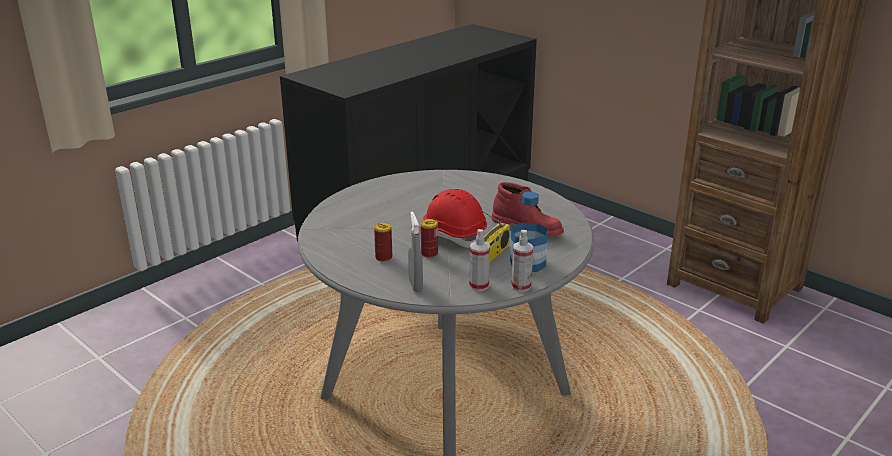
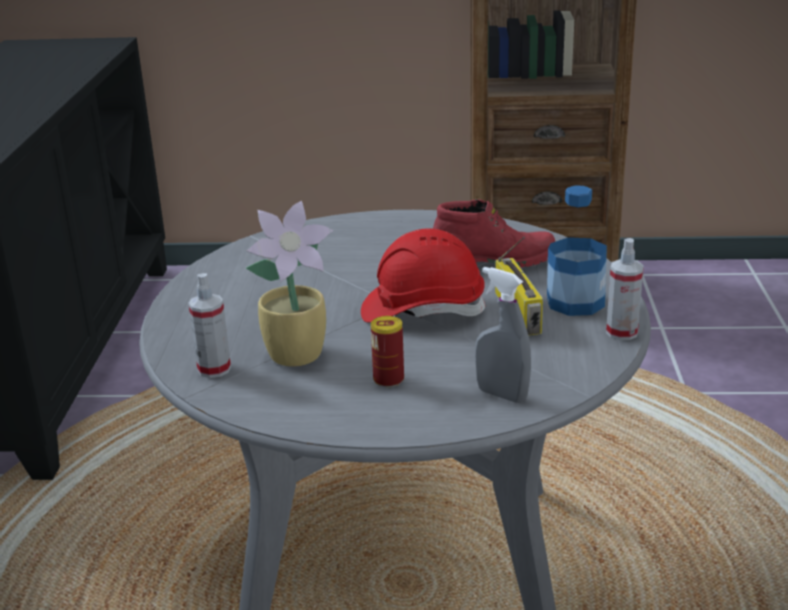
camera: 40 degrees left, 0 degrees up
(368, 231) = (299, 355): none -> potted plant
(429, 254) = (439, 346): can -> none
(479, 286) = (576, 355): spray bottle -> spray bottle (214, 369)

